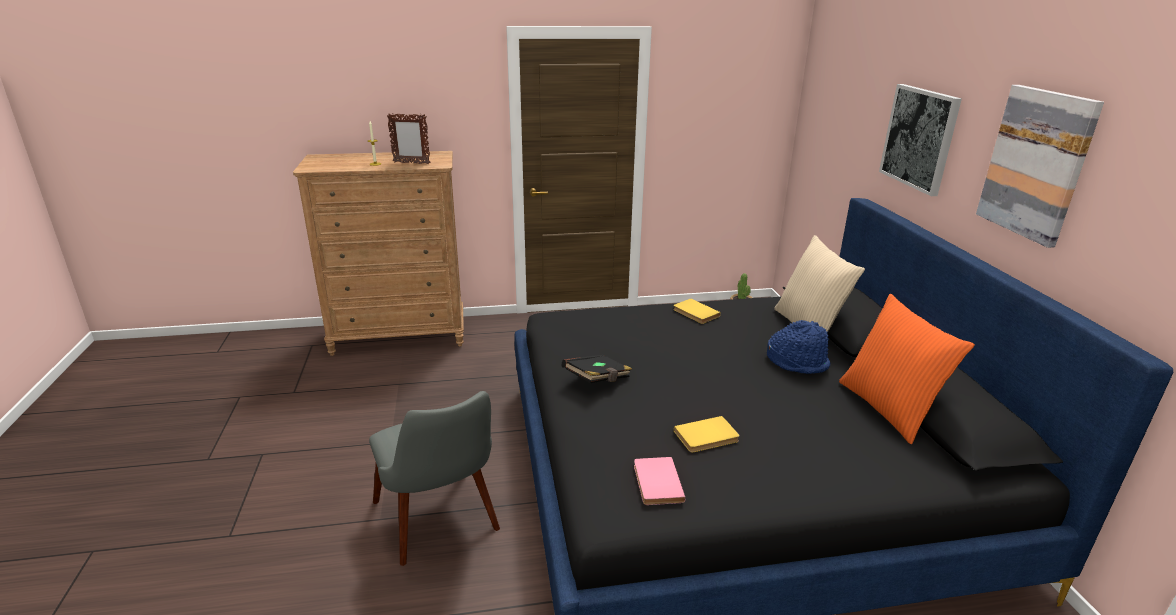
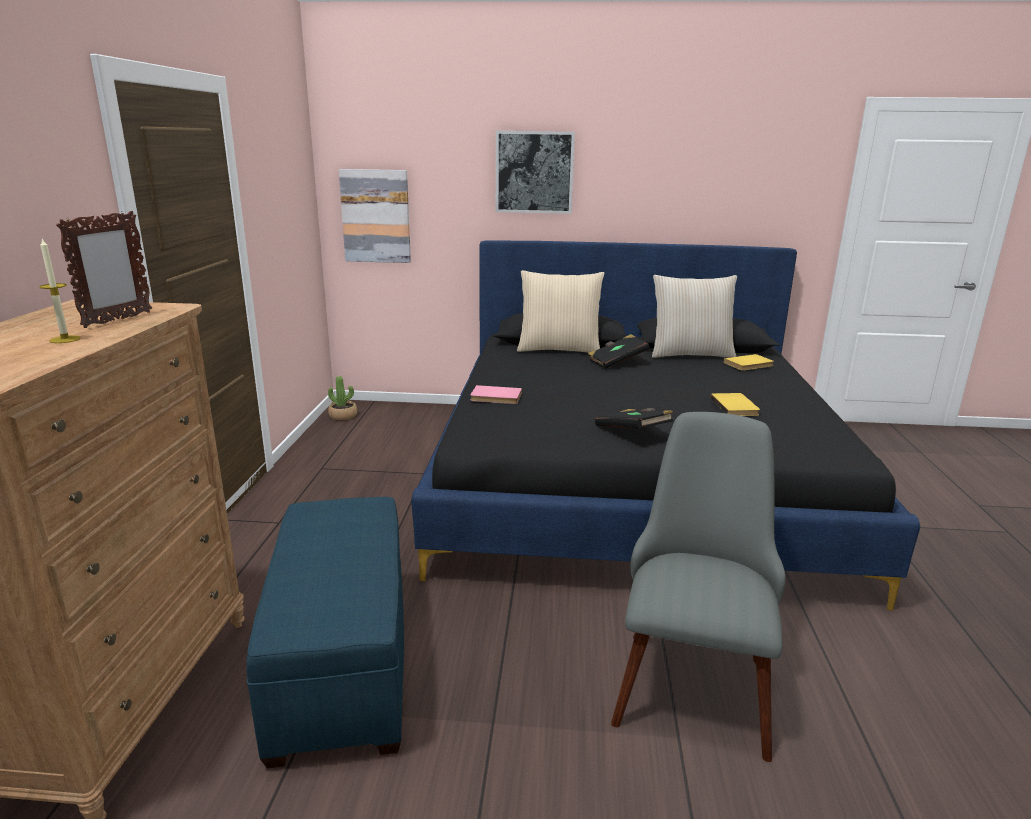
camera: 75 degrees left, 5 degrees down
(434, 383) = (341, 663): none -> blue ottoman
(442, 525) = (693, 674): grey chair -> grey chair turned 60 degrees counterclockwise
(655, 483) = (805, 433): pink book -> pink book (495, 397)
(695, 313) = (506, 377): yellow book -> yellow book (749, 365)
(797, 362) = (617, 362): blue hat -> black book
(888, 409) = (690, 354): orange pillow -> beige pillow
(1036, 164) = (662, 164): picture -> picture (376, 216)

